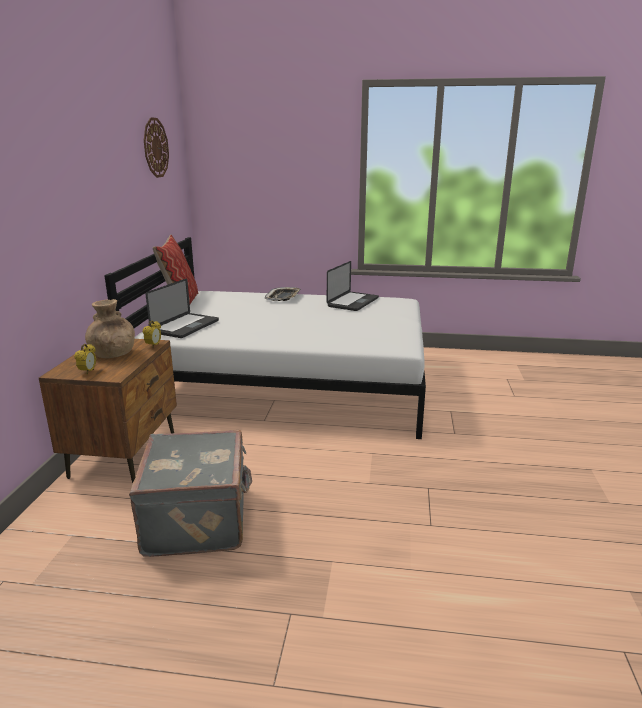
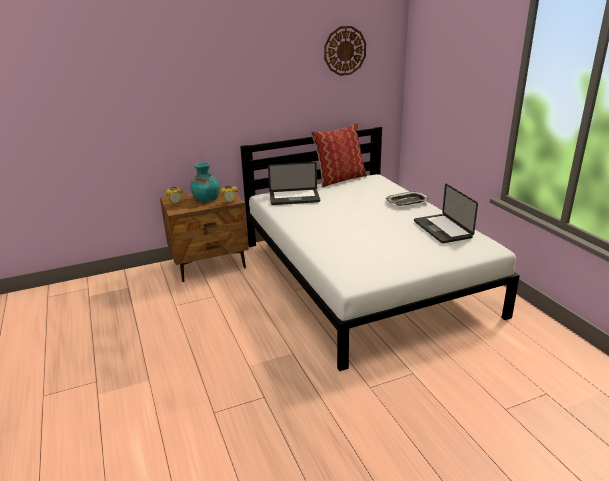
camera: 60 degrees right, 5 degrees up
(113, 354) = (206, 199): brown vase -> turquoise vase
(199, 519) = (163, 316): grey suitcase -> none
(353, 302) = (442, 229): laptop -> laptop turned 75 degrees clockwise

